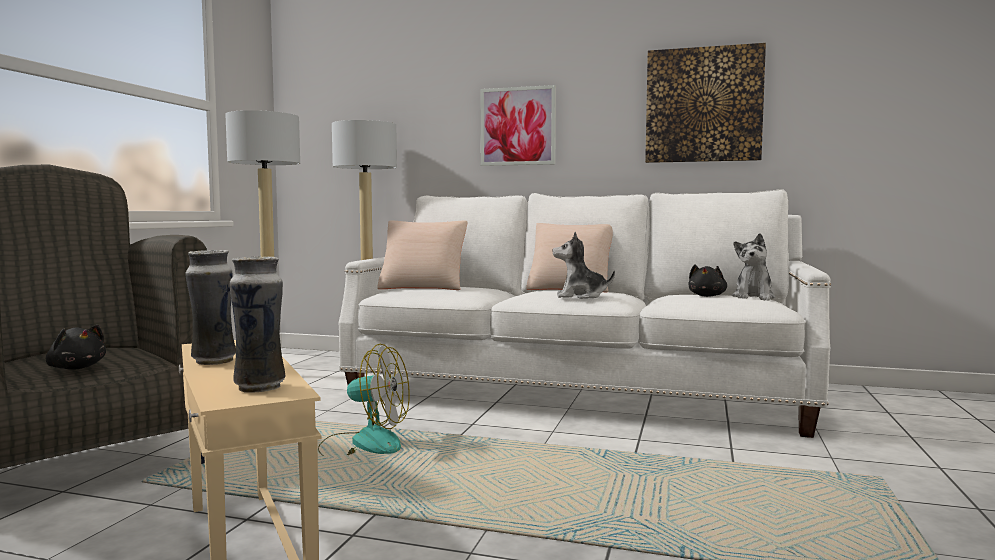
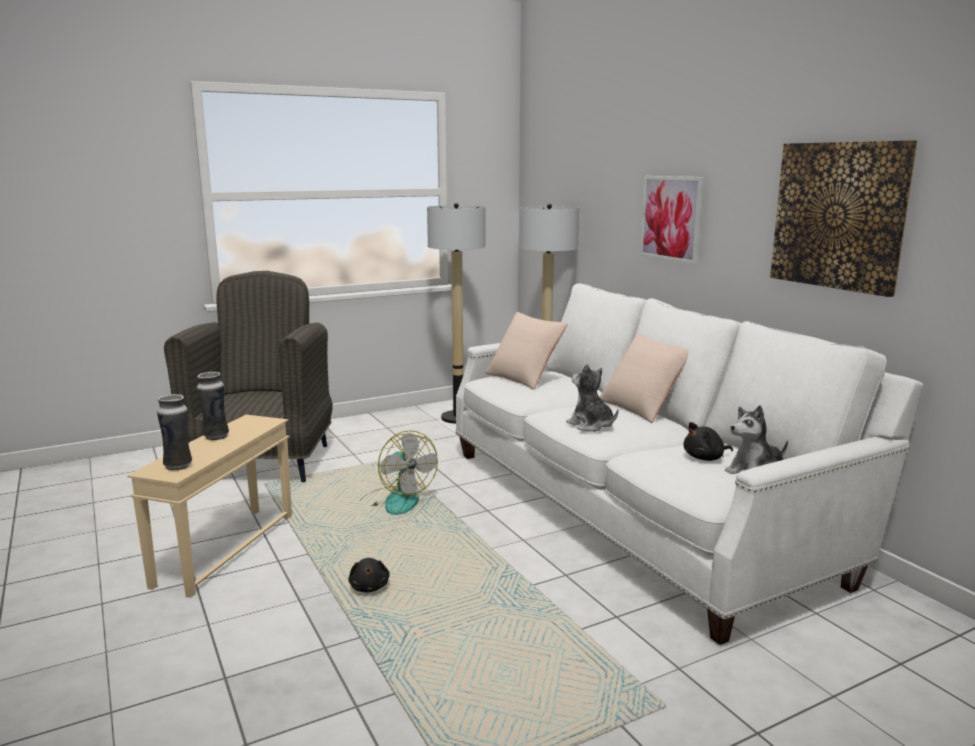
camera: 45 degrees right, 10 degrees up
(76, 368) = (239, 408): black plush toy -> black plush toy (369, 587)

